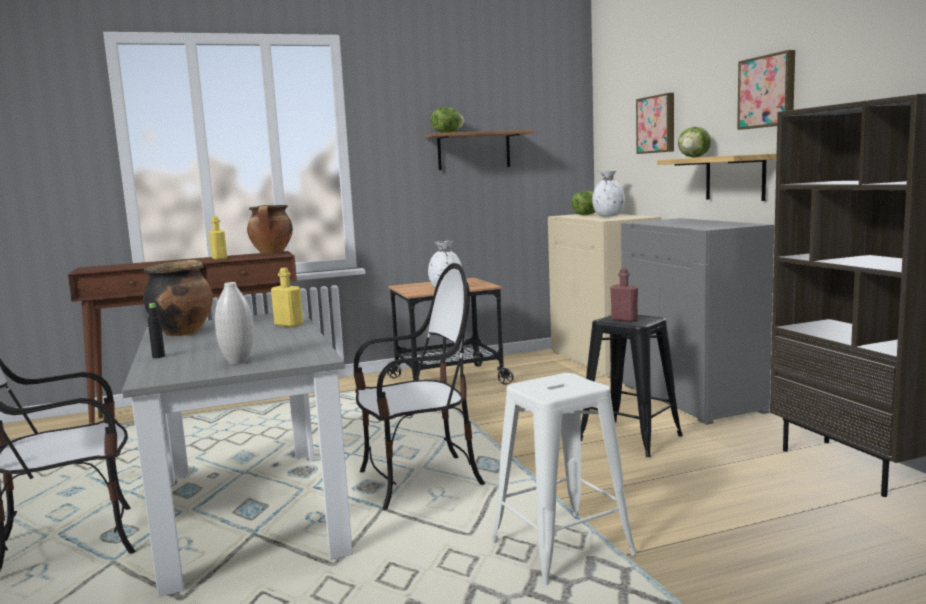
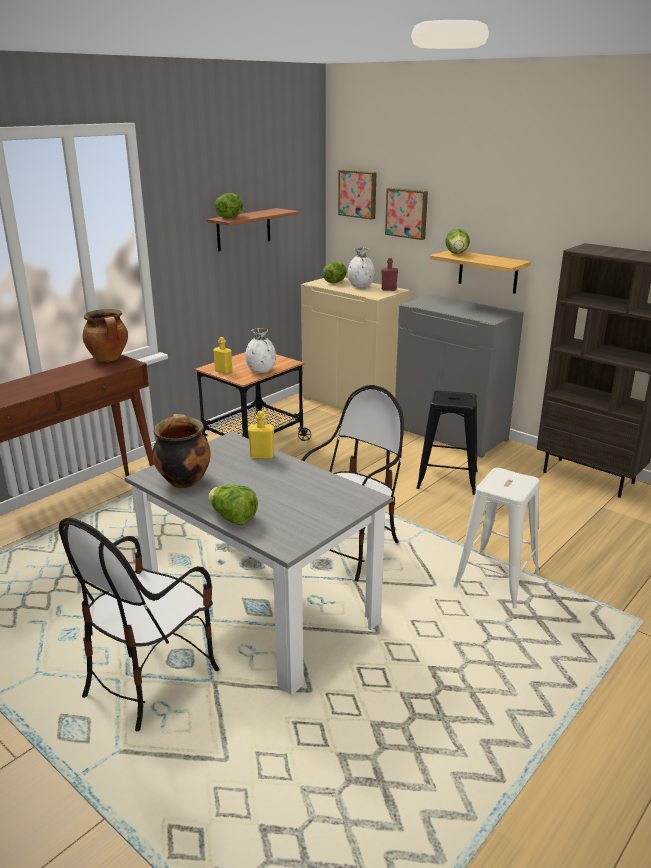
camera: 30 degrees left, 15 degrees up
(158, 356) = (233, 518): black bottle -> lettuce
(219, 258) = (71, 375): yellow bottle -> yellow bottle (223, 371)
(238, 362) = (315, 513): white vase -> none
(624, 319) = (451, 399): red bottle -> red bottle (389, 289)
(768, 91) = (524, 213): picture -> picture (358, 194)

